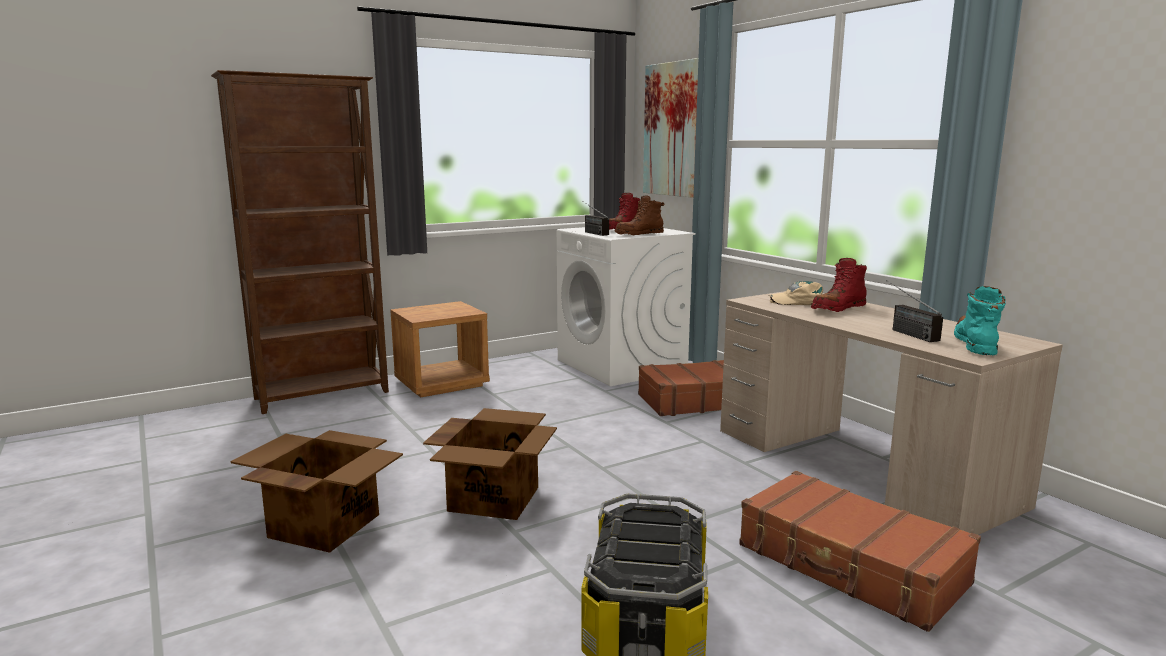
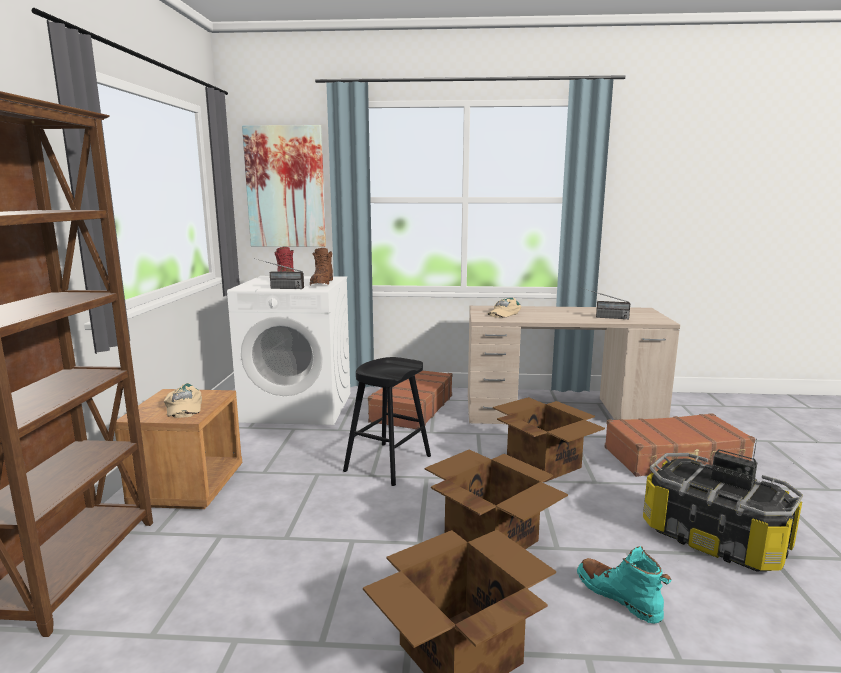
camera: 55 degrees left, 0 degrees up
(434, 313) = (183, 407): none -> beige cap
(571, 425) = (388, 463): none -> black stool
(655, 547) = (731, 482): none -> radio
(684, 487) = (543, 464): none -> cardboard box
(838, 309) = (534, 312): red boot -> none
(975, 344) = (641, 315): turquoise boot -> turquoise boot (618, 597)

